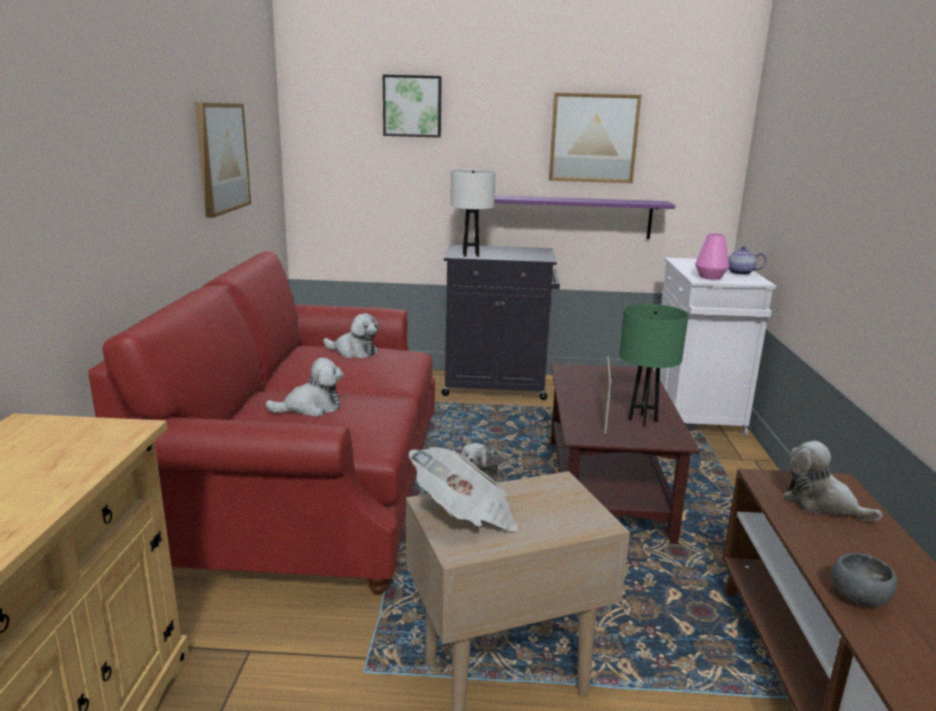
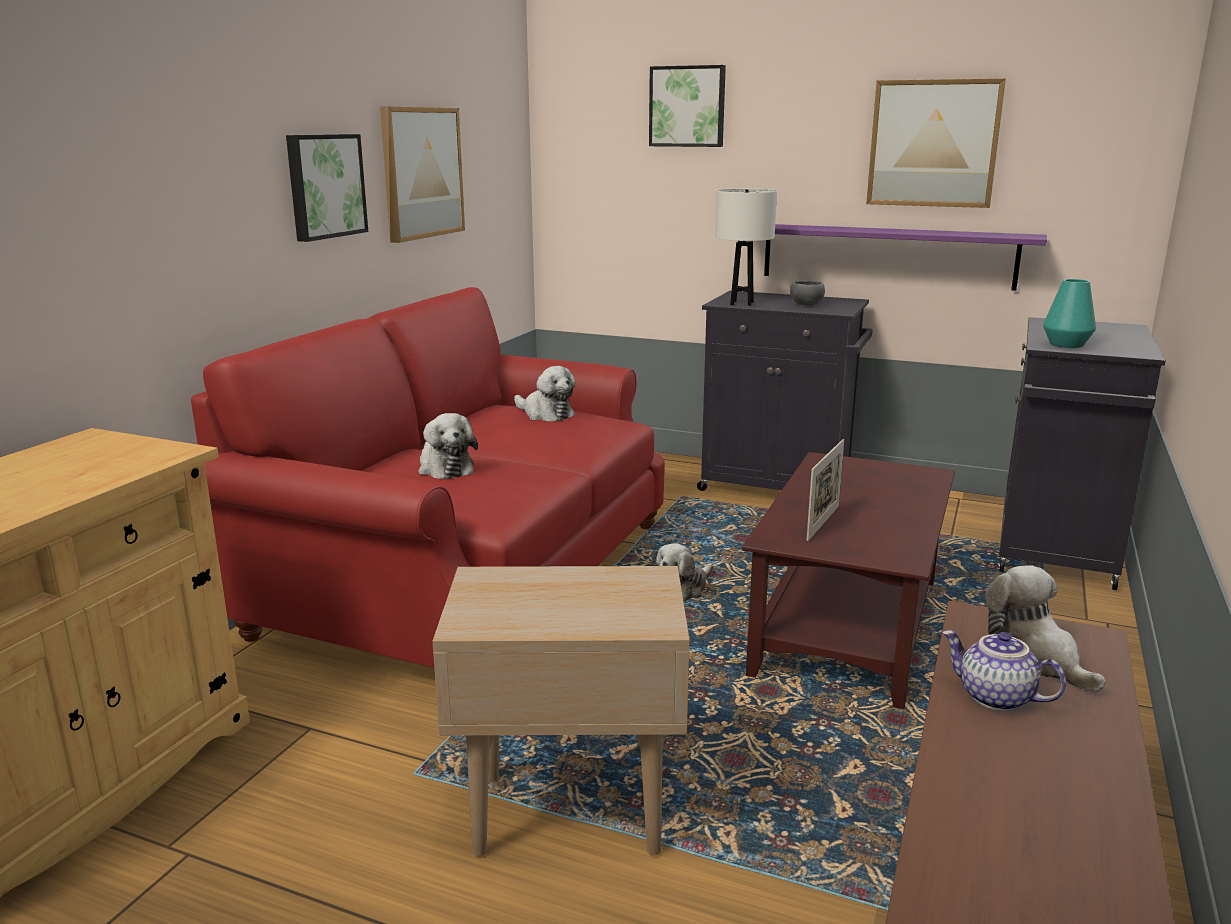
camera: 20 degrees right, 0 degrees up
(163, 172) = (324, 186): none -> picture
(311, 407) = (444, 468): plush toy -> plush toy turned 60 degrees clockwise
(465, 515) = (506, 592): newspaper -> none
(643, 420) = (877, 531): green table lamp -> none
(696, 413) = (1055, 550): white cabinet -> black cabinet
(710, 277) = (1066, 344): pink vase -> turquoise vase
(739, 273) = (1124, 341): teapot -> teapot (994, 698)
(859, 599) = (973, 776): grey bowl -> grey bowl (806, 305)

